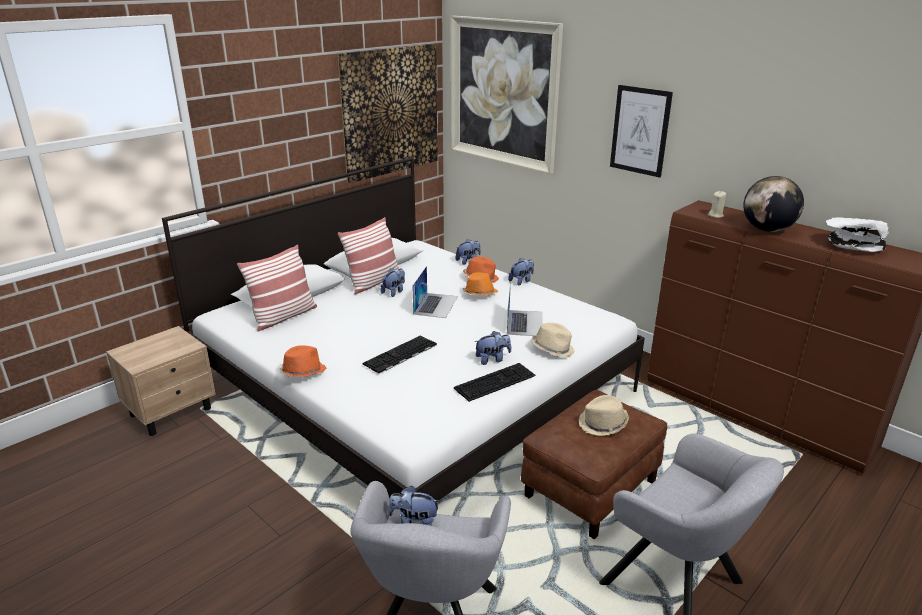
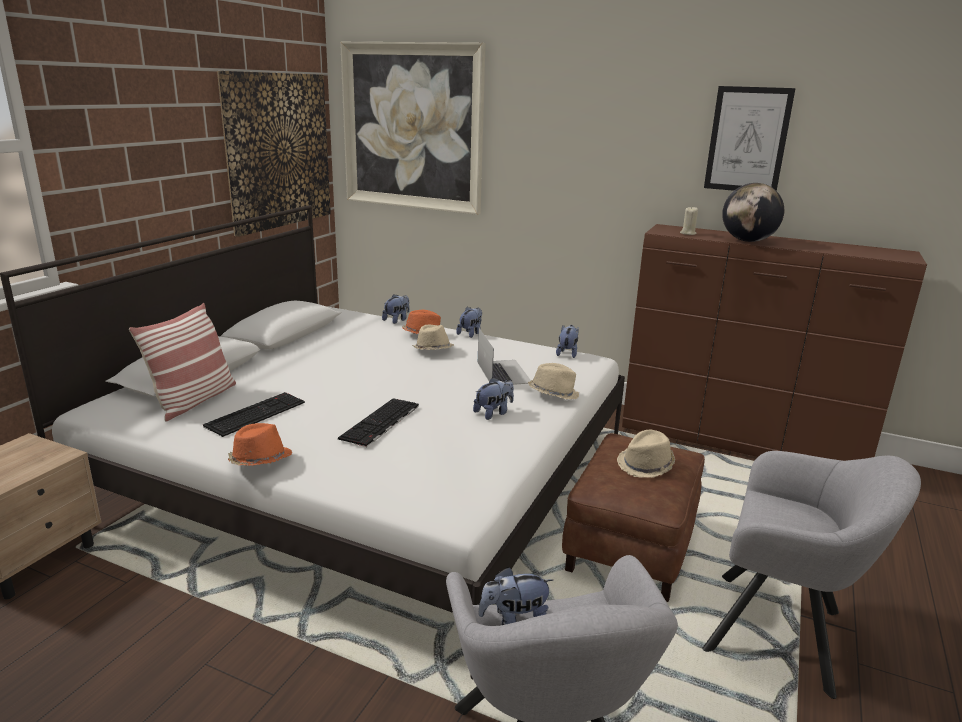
camera: 20 degrees left, 5 degrees down
(373, 282) = (295, 351): pillow -> none
(394, 292) = (328, 358): plush toy -> plush toy (567, 353)
(435, 305) = (388, 366): laptop -> none
(479, 294) = (432, 350): orange hat -> beige hat
(495, 381) = (513, 435): keyboard -> keyboard (256, 413)
(640, 131) = (584, 156): picture -> picture (747, 140)
(852, 247) = (835, 248): white bowl -> none

